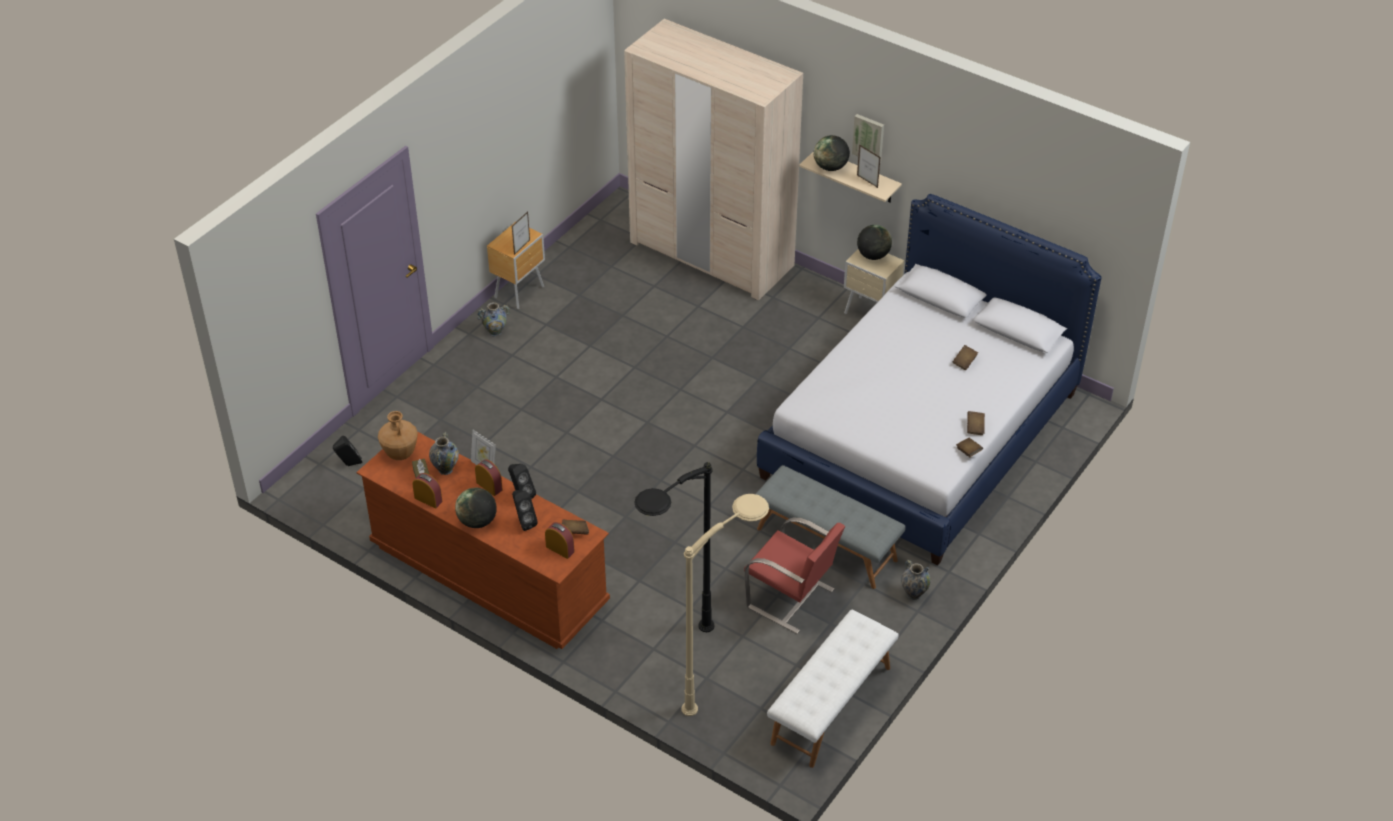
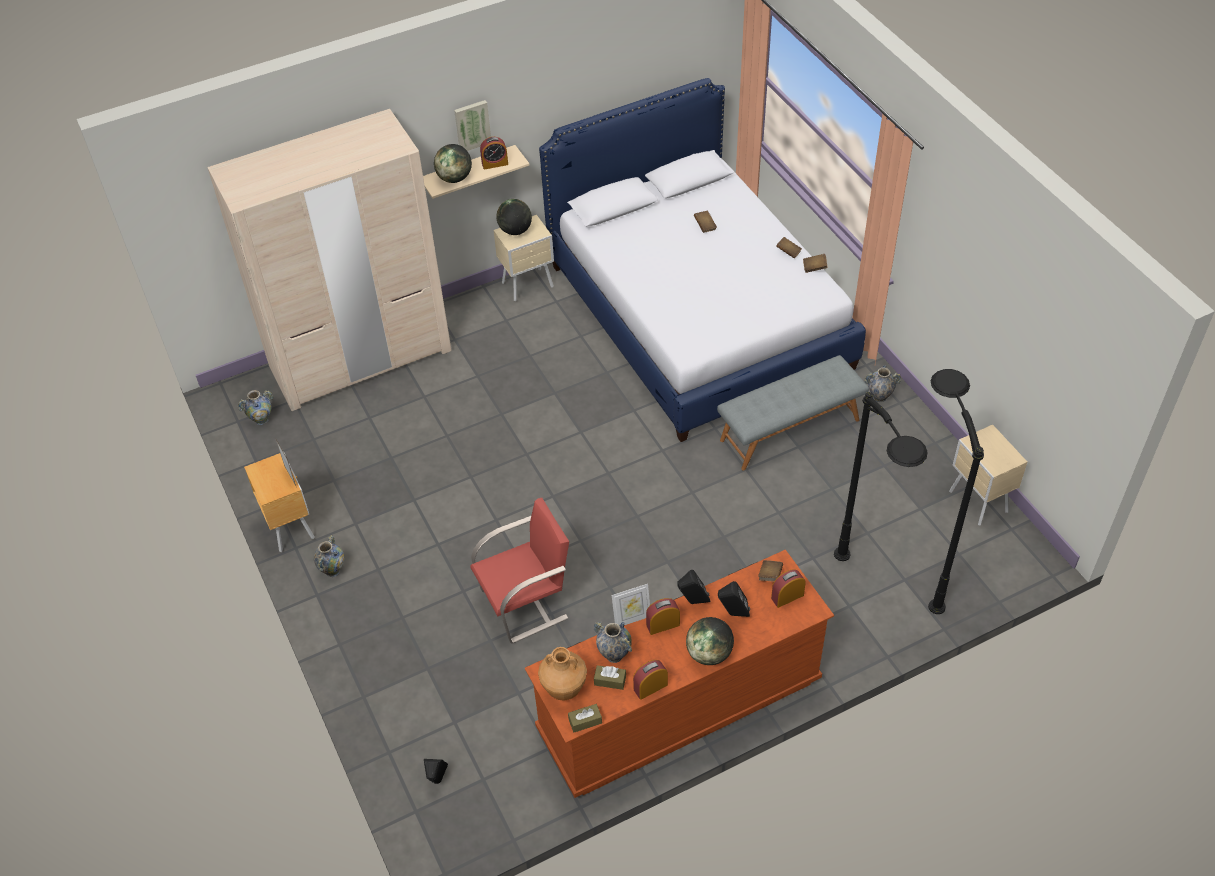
camera: 60 degrees left, 5 degrees up
(379, 475) = (585, 721): none -> brown tissue box
(610, 231) = (261, 420): none -> vase
(730, 683) = (918, 564): beige floor lamp -> black floor lamp
(791, 599) = (842, 480): red chair -> red chair (526, 603)
(832, 705) = (978, 503): white bench -> beige nightstand
(867, 181) = (495, 164): picture frame -> alarm clock

